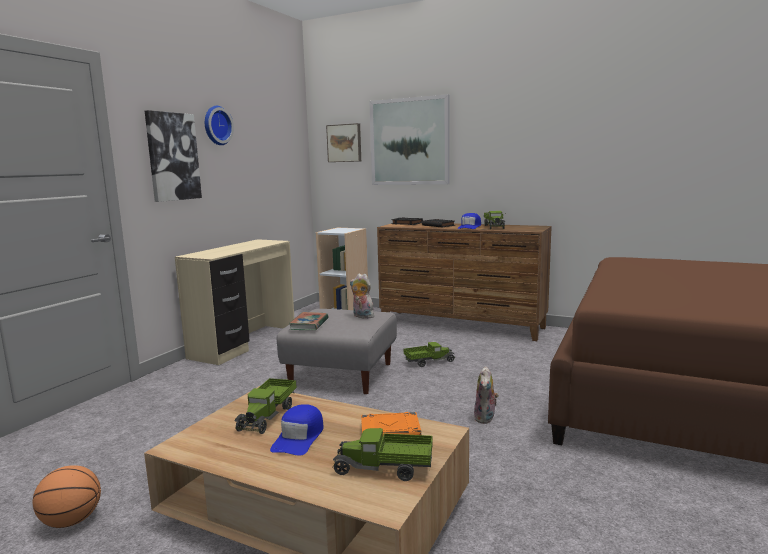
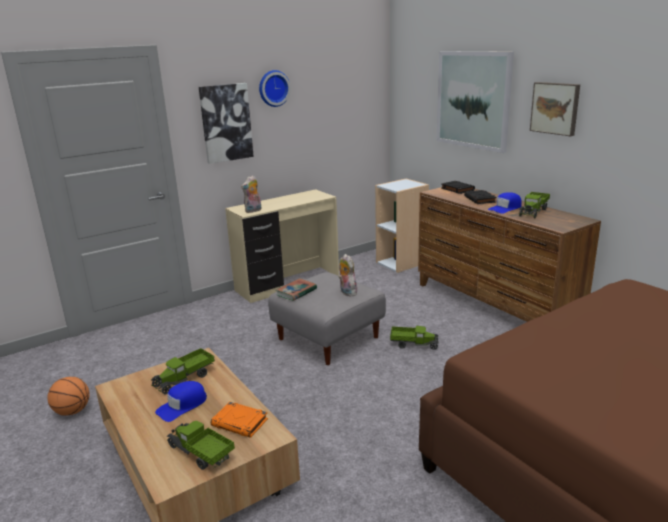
camera: 30 degrees right, 10 degrees up
(344, 143) = (417, 93): picture -> picture (555, 108)
(486, 418) = (396, 422): plush toy -> plush toy (253, 211)

